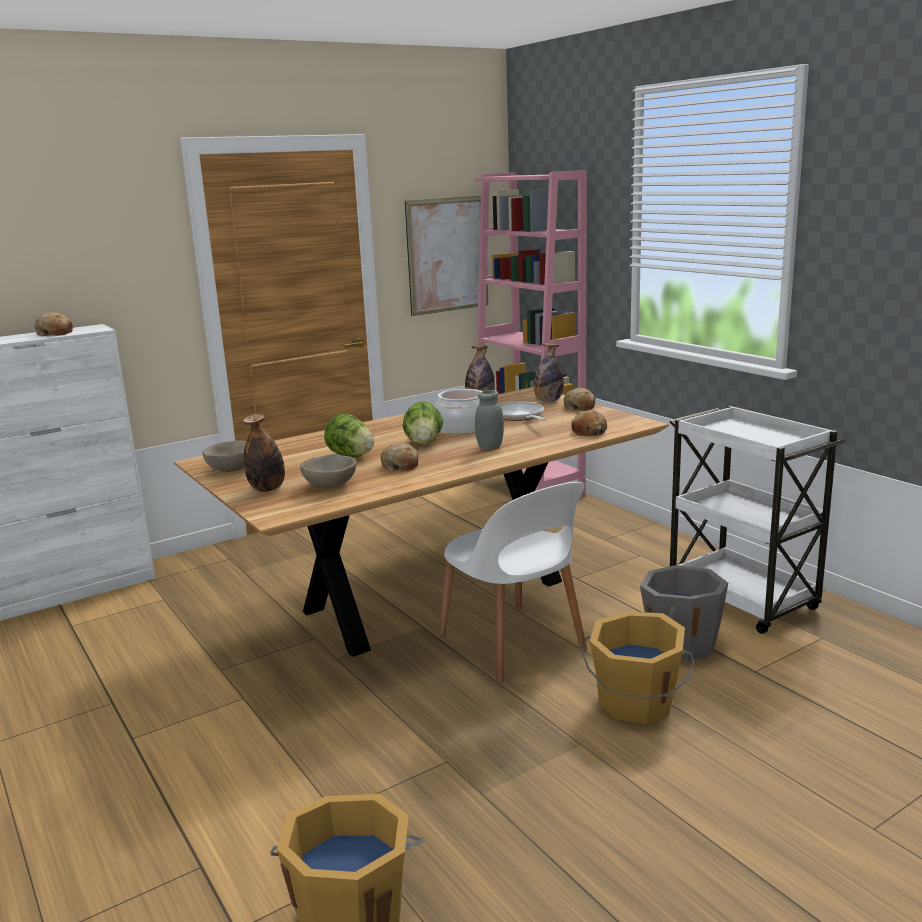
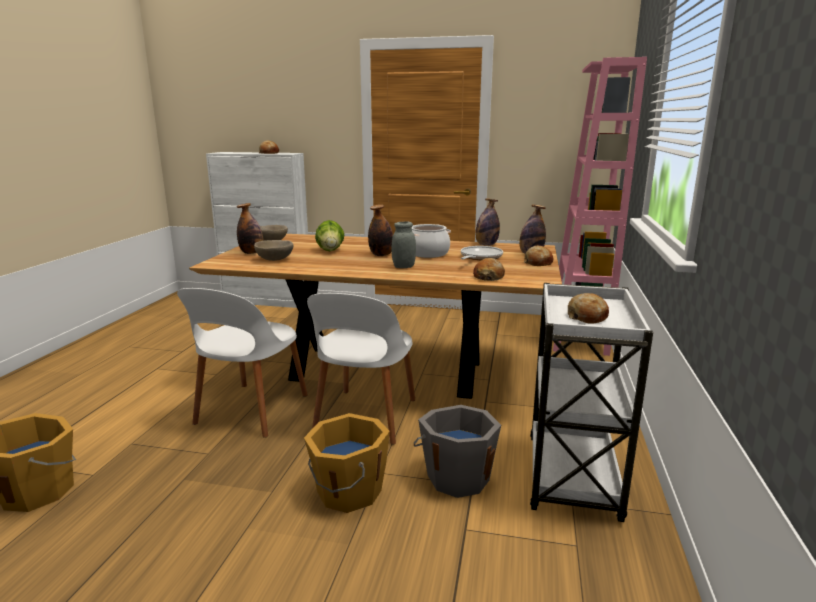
camera: 45 degrees right, 0 degrees up
(388, 704) = (250, 411): none -> white chair
(400, 465) = (332, 261): bread -> bread (587, 317)
(424, 443) = (381, 255): lettuce -> bottle
(447, 255) = (557, 134): picture -> none

